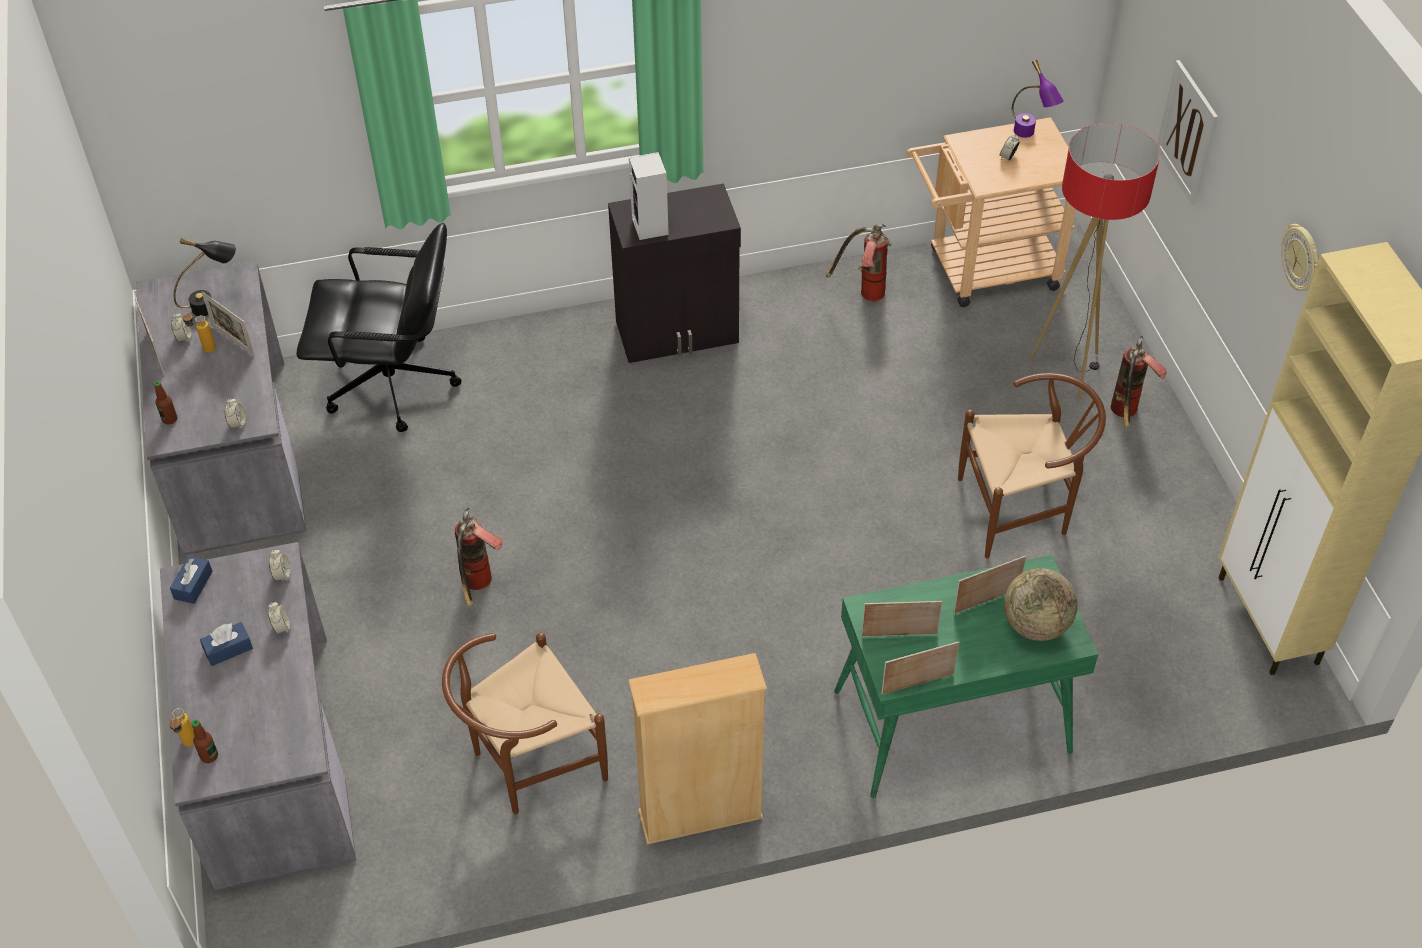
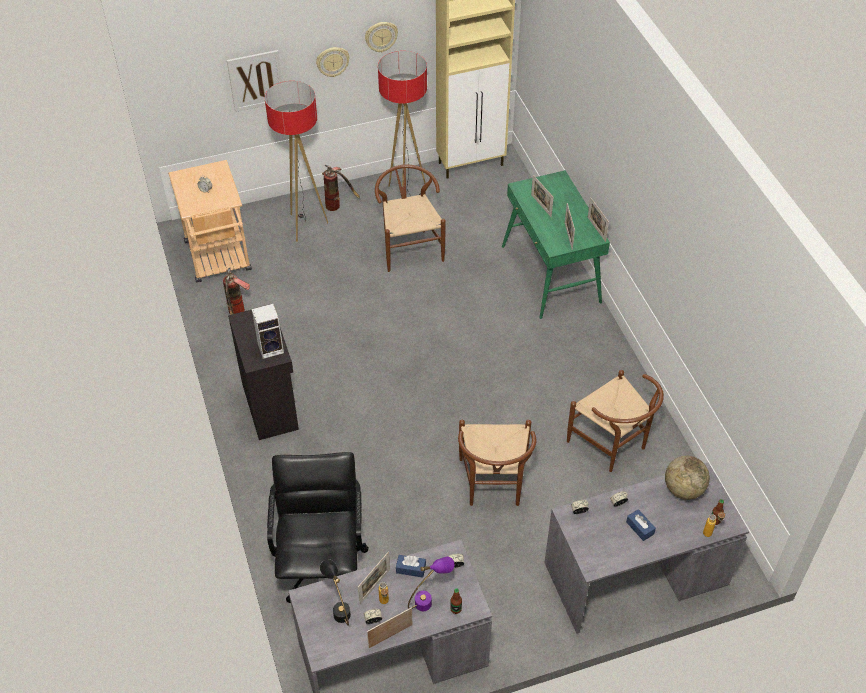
camera: 95 degrees left, 0 degrees up
(193, 585) = (596, 559): blue tissue box -> blue tissue box (411, 569)
(479, 588) = (493, 486): fire extinguisher -> brown chair
(700, 815) = (626, 368): beige bookcase -> none
(1030, 136) = (187, 180): purple table lamp -> purple table lamp (430, 599)
(1035, 625) = (552, 189): globe -> globe (683, 489)
(1161, 512) = (406, 195): none -> floor lamp
(1250, 219) = (332, 61): none -> wall clock

